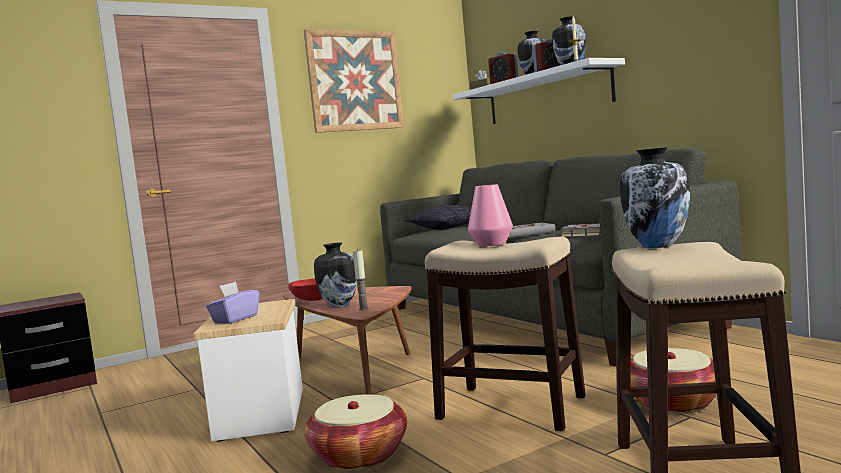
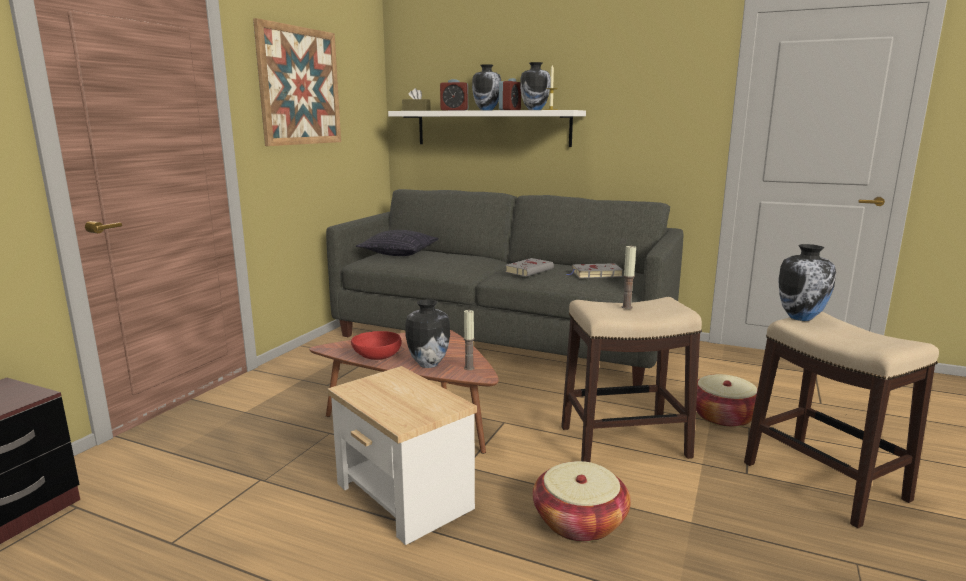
camera: 35 degrees left, 10 degrees up
(235, 319) = (403, 407): purple tissue box -> none
(491, 244) = (627, 307): pink vase -> candle

